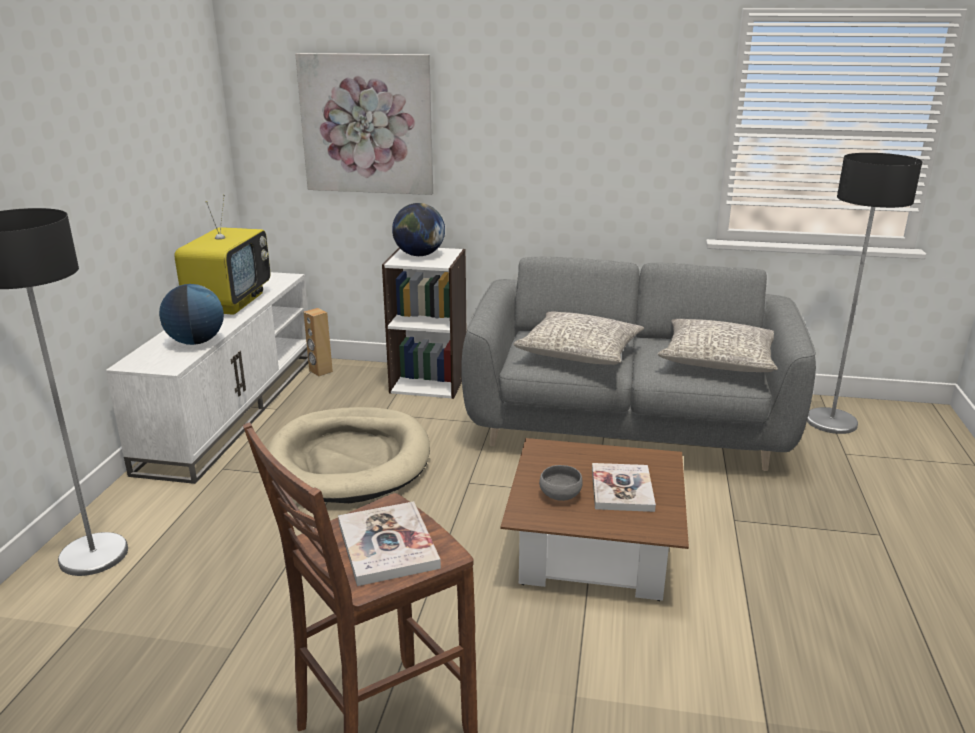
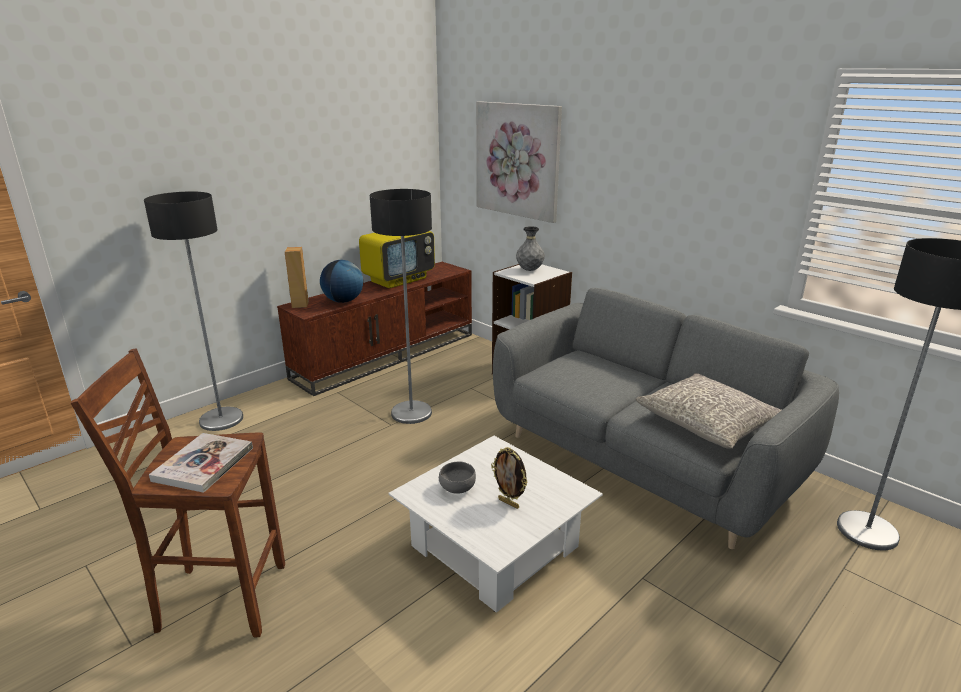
camera: 35 degrees right, 0 degrees up
(232, 408) = (386, 355): white tv stand -> brown tv stand
(320, 371) = (466, 345): brown speaker -> brown speaker (300, 304)
(349, 460) = (411, 413): beige dog bed -> floor lamp
(419, 255) = (529, 270): globe -> grey vase
(580, 352) = (591, 379): grey pillow -> none
(594, 549) = (494, 547): brown coffee table -> white coffee table
(622, 489) = (509, 503): book -> picture frame

